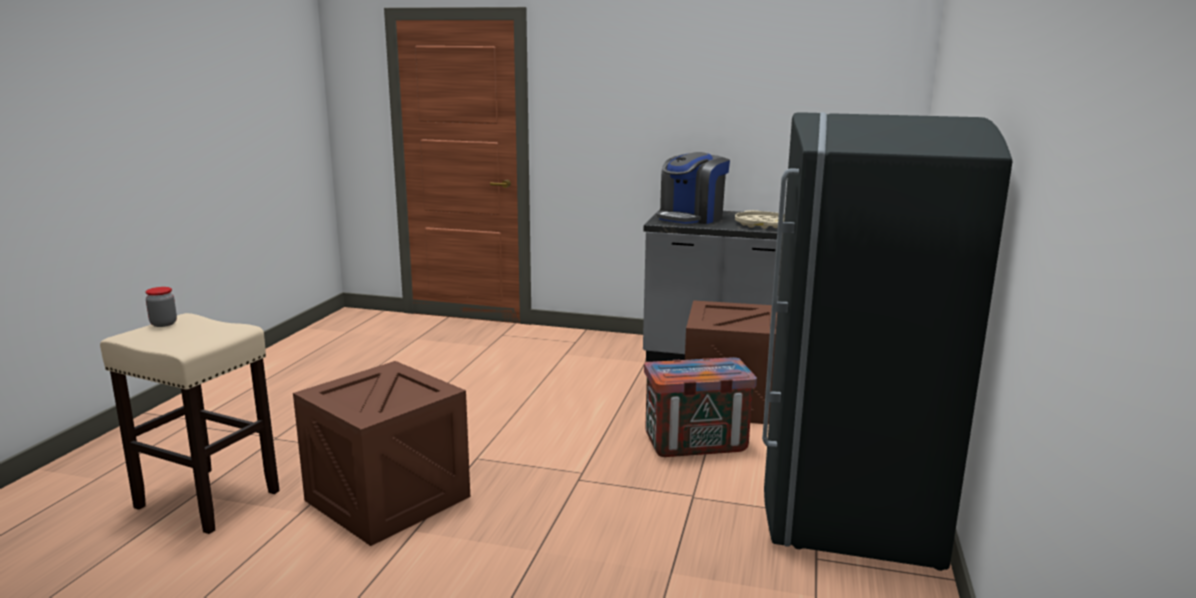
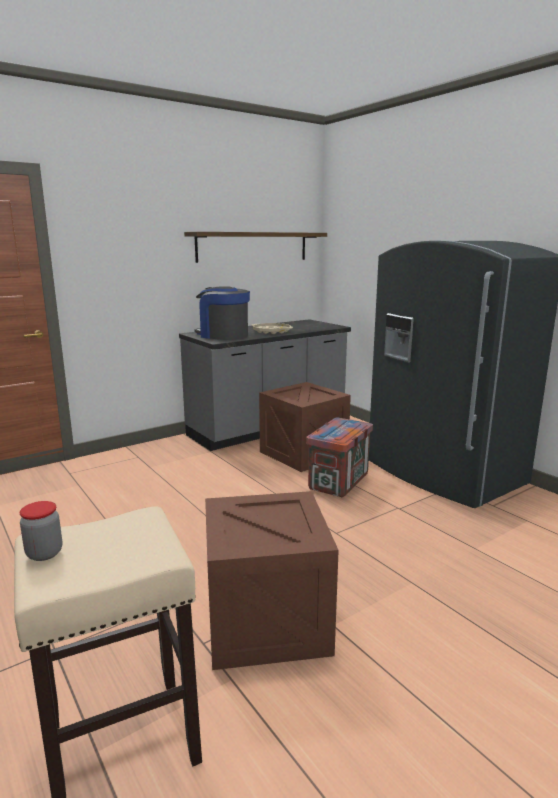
camera: 50 degrees left, 0 degrees up
(691, 218) = (223, 335): coffee machine -> coffee machine turned 135 degrees clockwise
(790, 101) = (253, 246): none -> shelf

